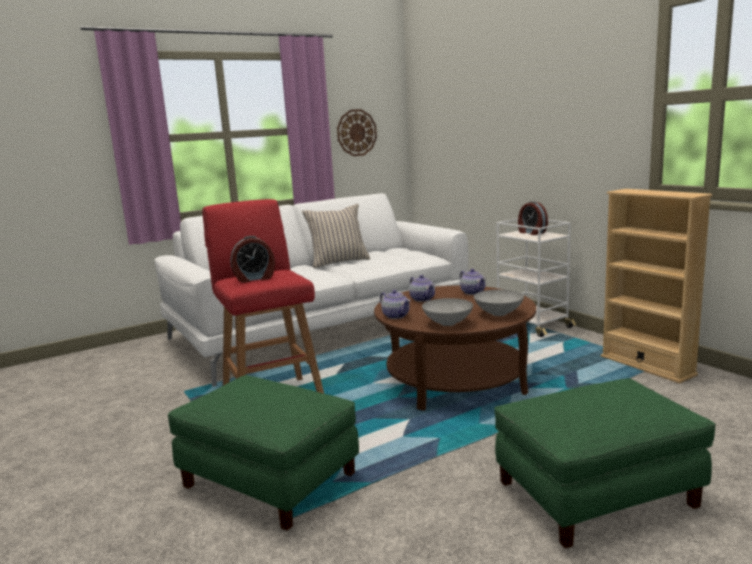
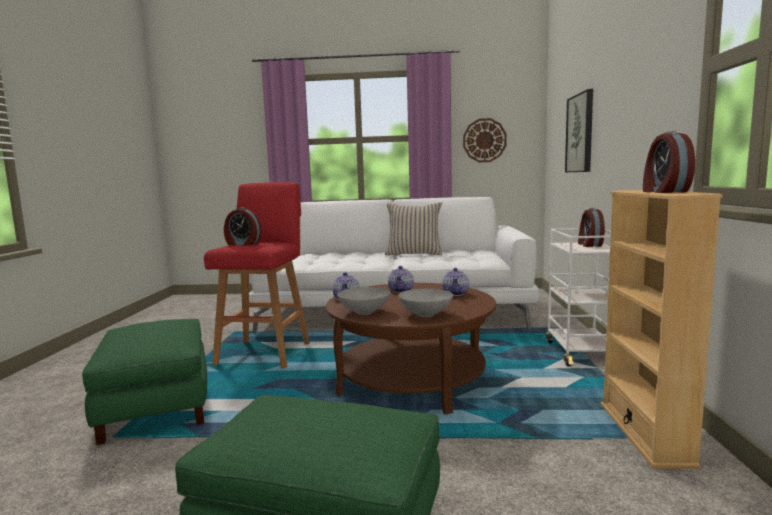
camera: 35 degrees right, 5 degrees down
(479, 131) = (580, 133): none -> picture
(667, 193) = (664, 192): none -> alarm clock

